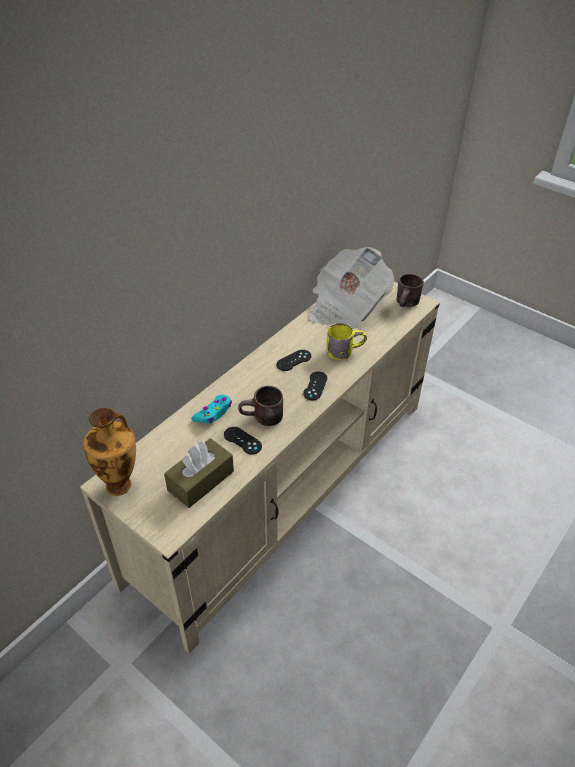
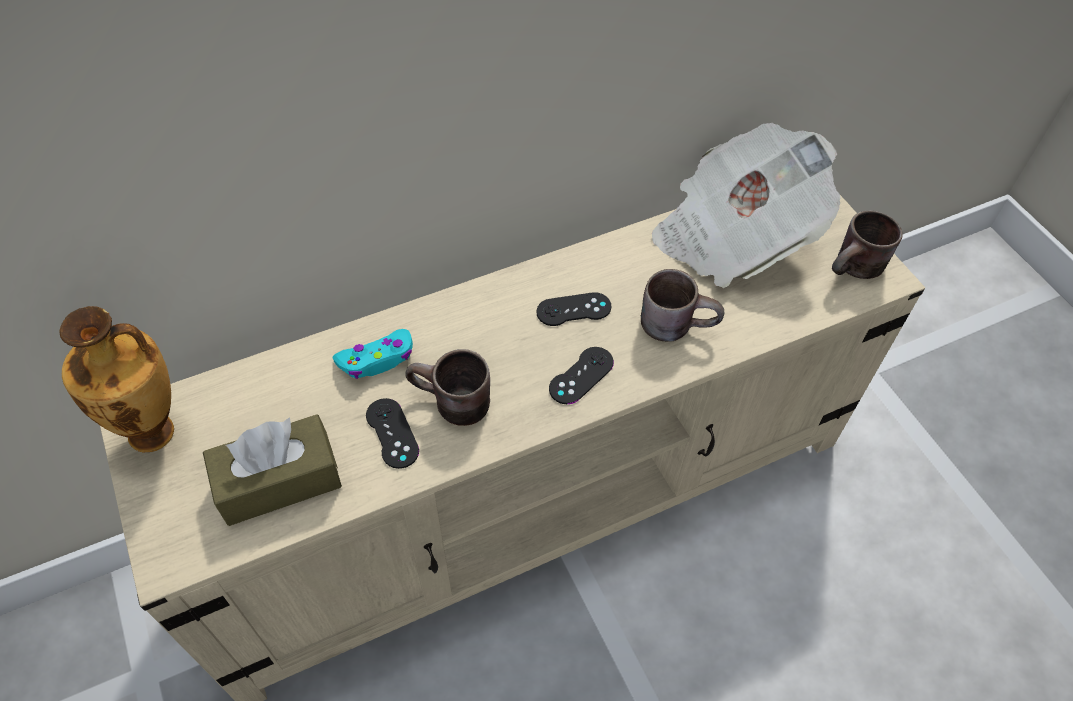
camera: 25 degrees right, 10 degrees up
(343, 350) = (676, 322): yellow mug -> brown mug

